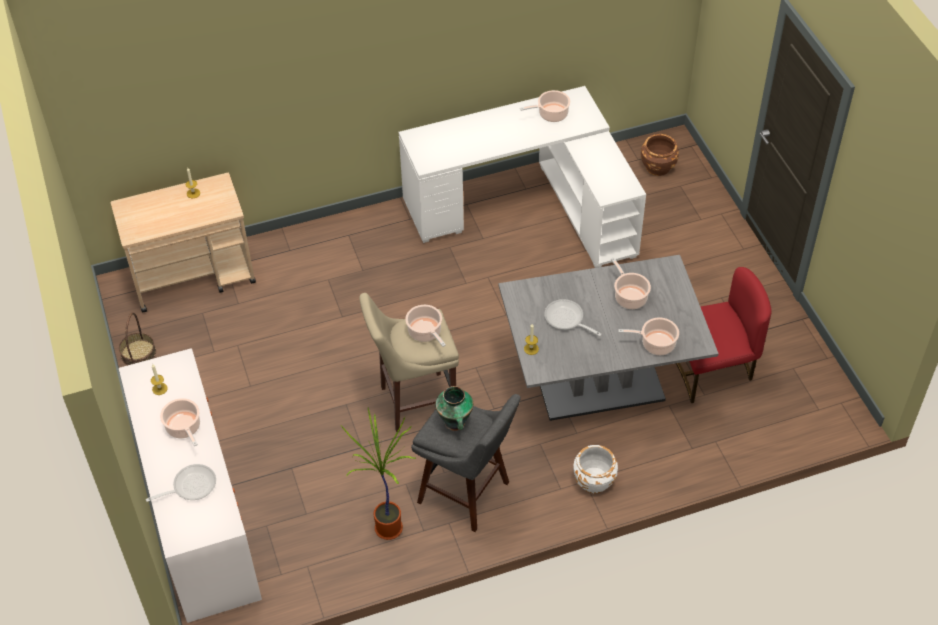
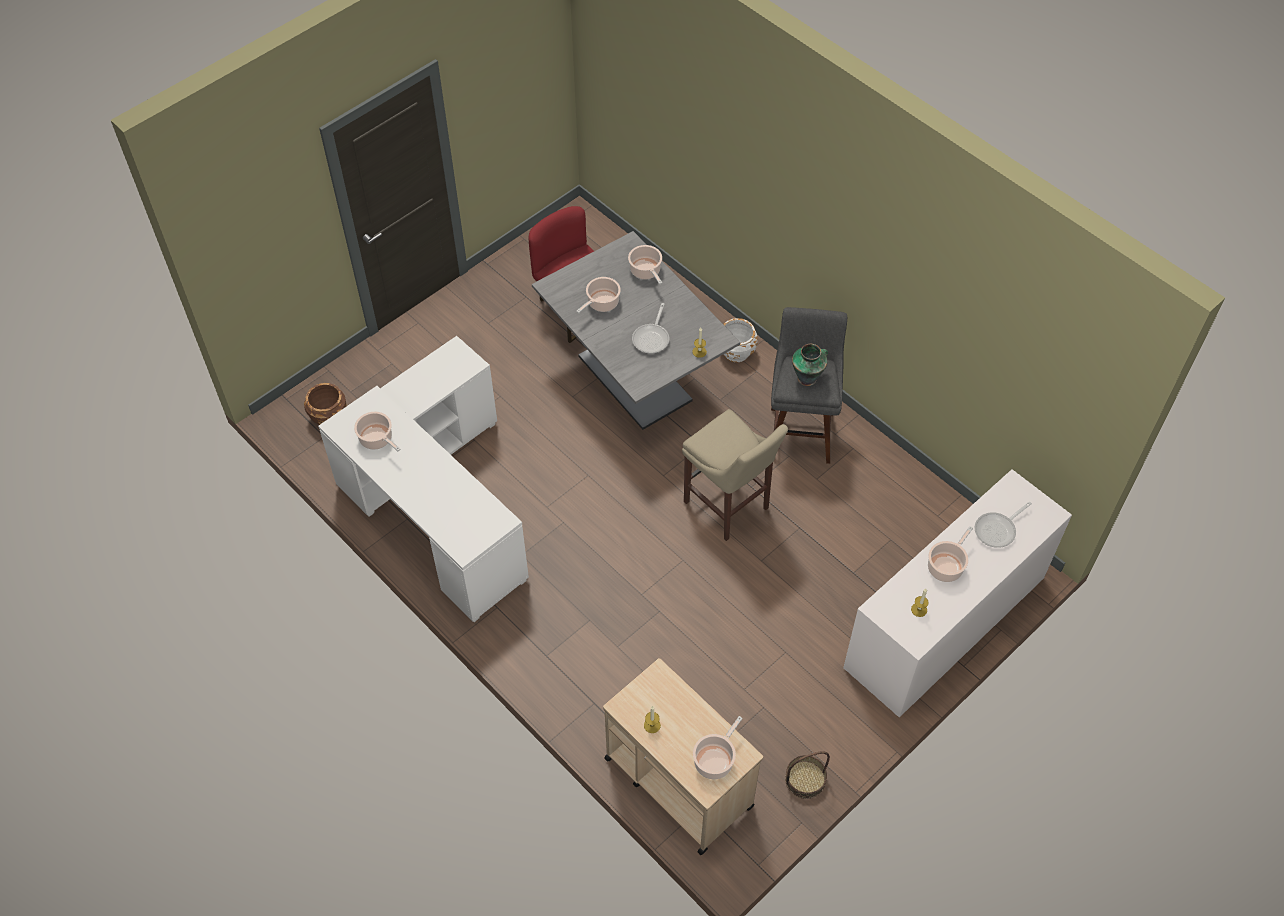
camera: 115 degrees left, 5 degrees up
(190, 486) = (997, 530): frying pan -> frying pan turned 75 degrees counterclockwise
(388, 531) = (869, 472): potted plant -> none
(425, 332) = (721, 438): cooking pot -> cooking pot (715, 760)

